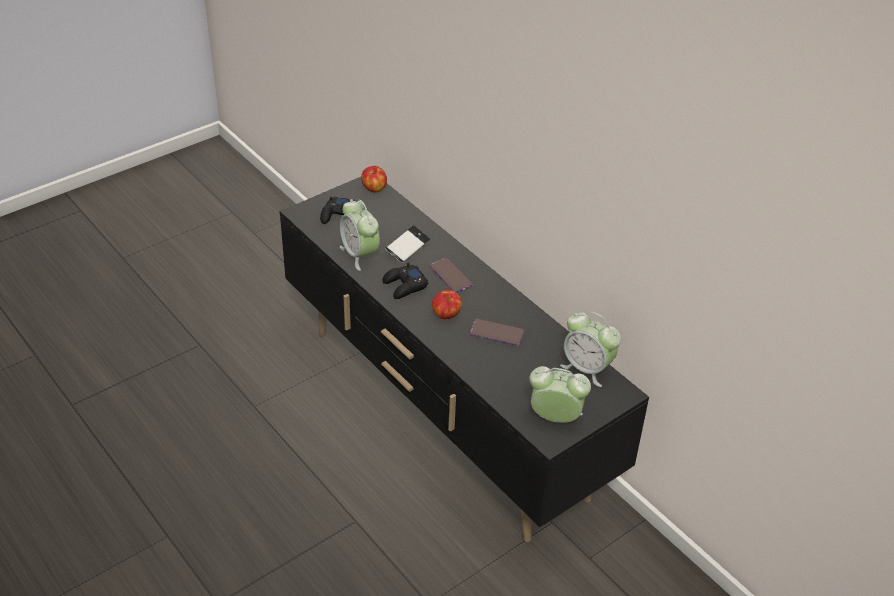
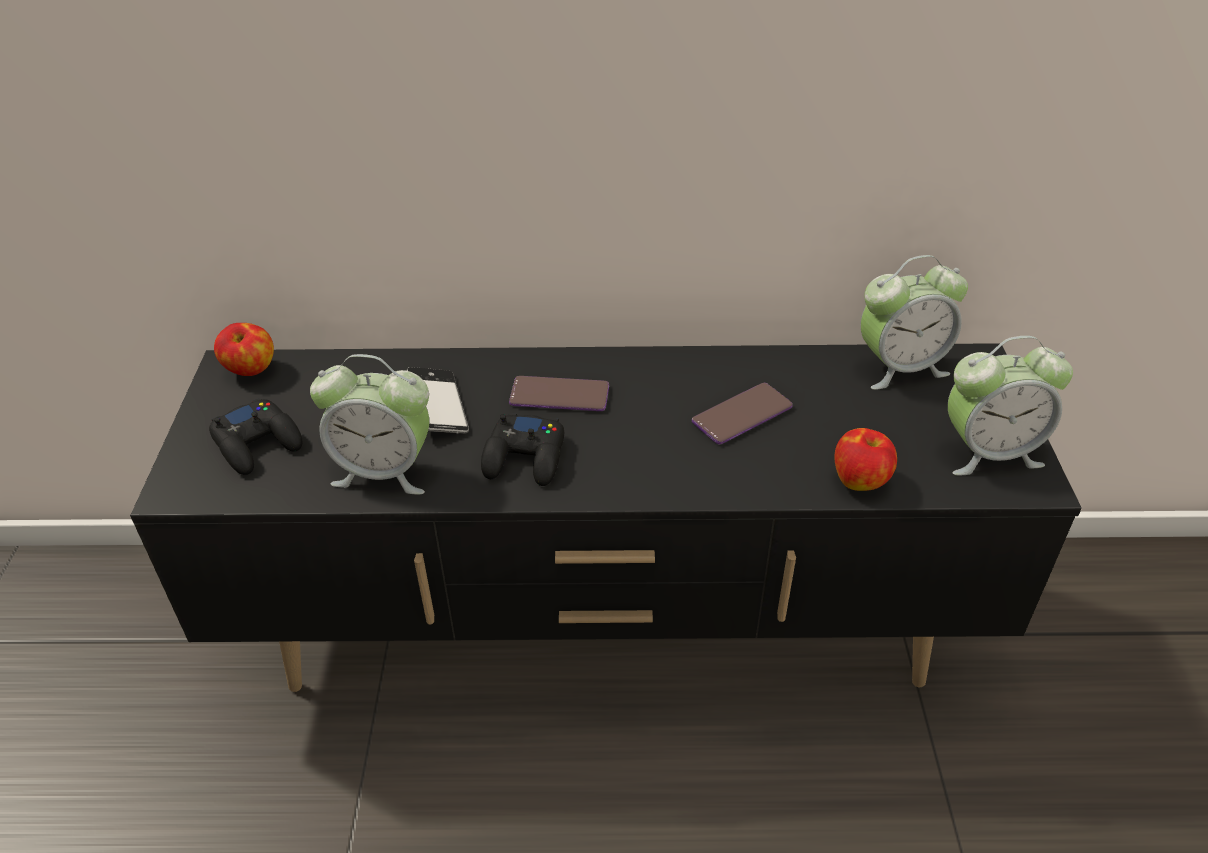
camera: 50 degrees left, 0 degrees up
(446, 315) = (647, 447): apple -> apple (860, 480)
(555, 418) = (989, 452): alarm clock -> alarm clock turned 150 degrees counterclockwise

